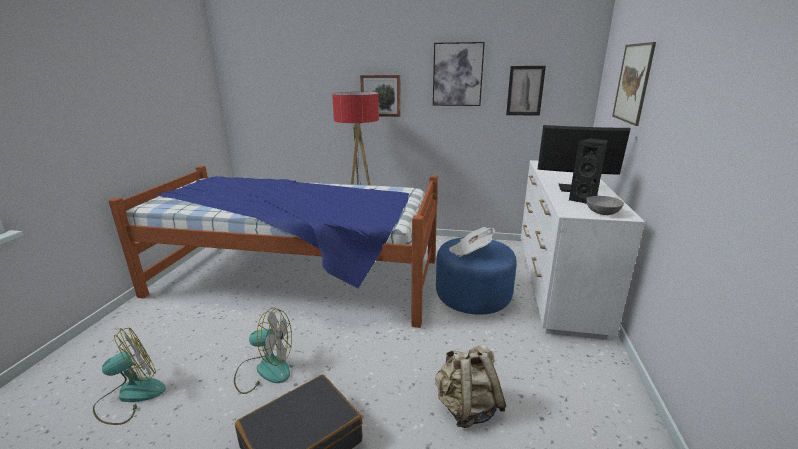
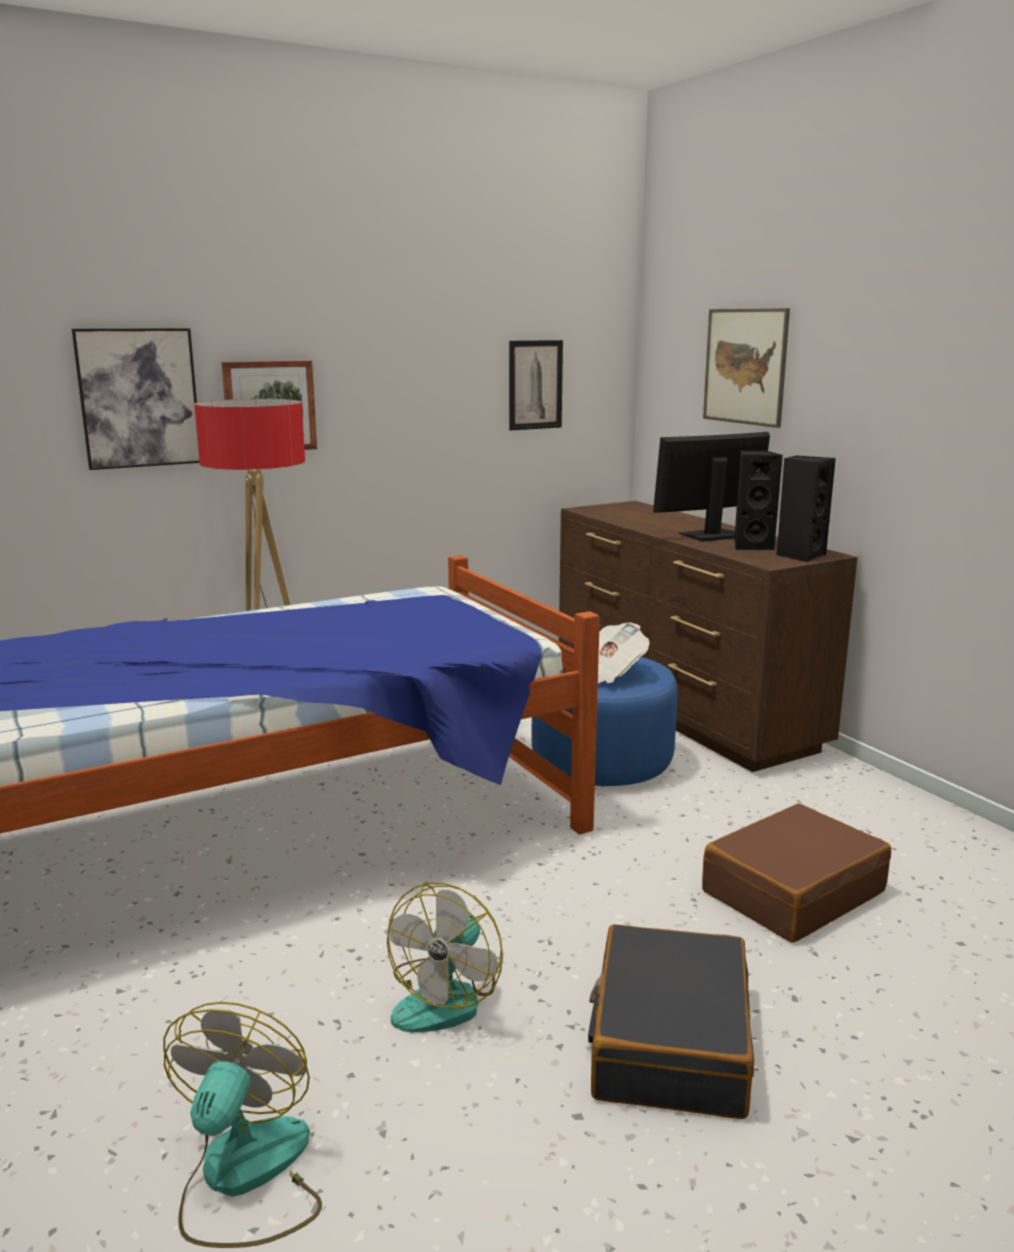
camera: 40 degrees left, 5 degrees down
(265, 370) = (446, 997): fan -> fan turned 150 degrees clockwise
(457, 74) = (421, 358): picture -> picture (139, 398)
(467, 408) = (792, 891): beige backpack -> brown suitcase
(556, 284) = (682, 709): white dresser -> brown dresser
(602, 212) = (800, 556): grey bowl -> black speaker

